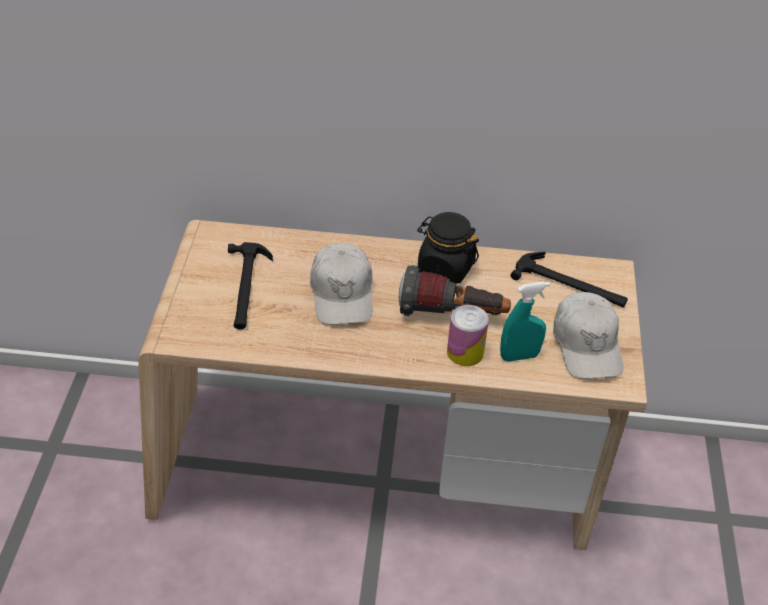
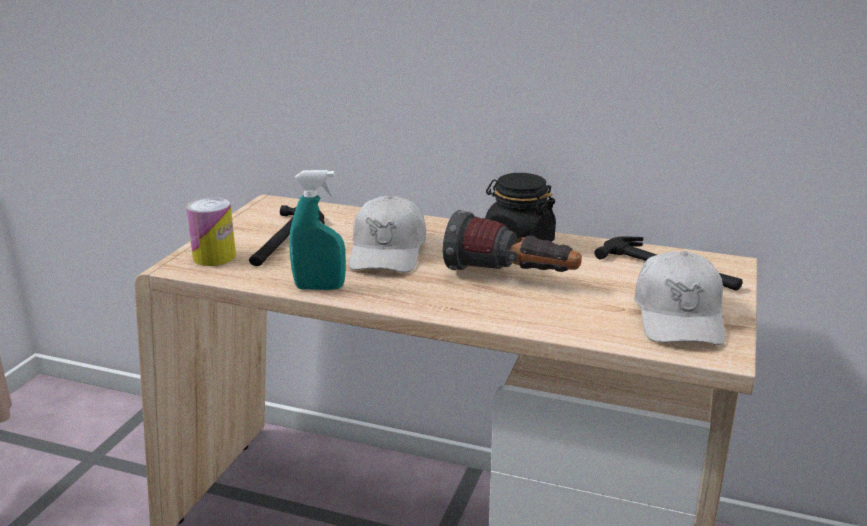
camera: 15 degrees right, 20 degrees down
(465, 352) = (514, 307): can -> can (214, 257)
(519, 356) = (584, 317): turquoise spray bottle -> turquoise spray bottle (319, 288)

